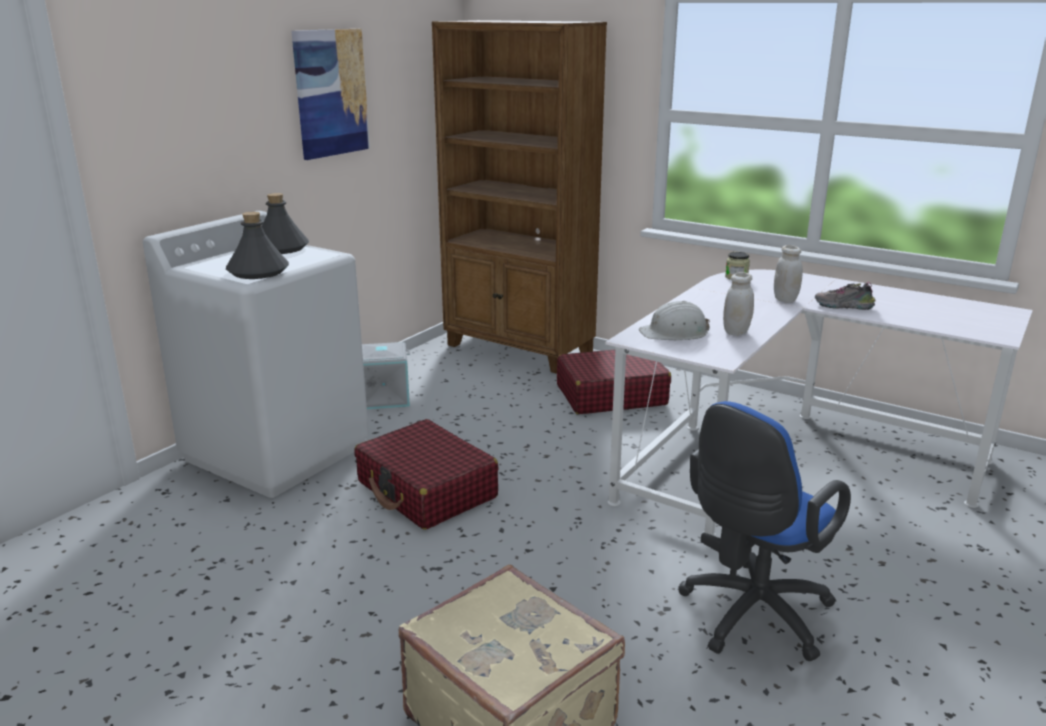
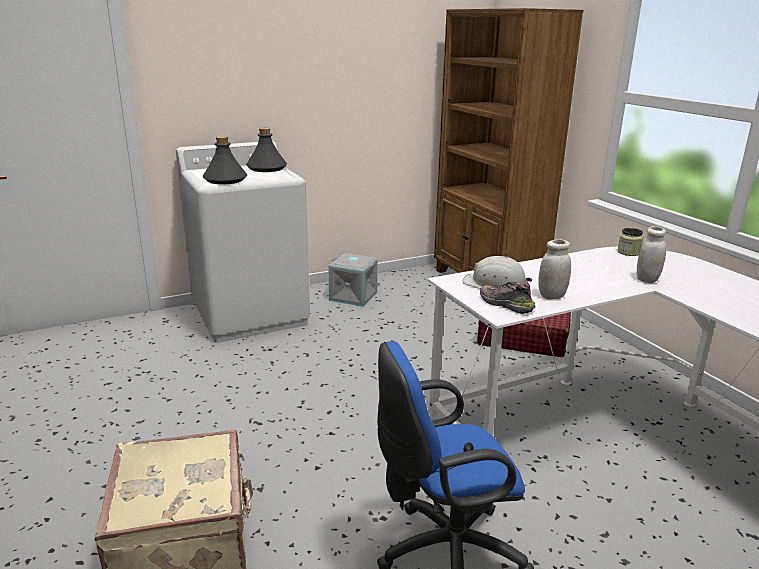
camera: 30 degrees right, 0 degrees up
(331, 93) = (349, 61): picture -> none
(427, 490) = (311, 367): red suitcase -> none
(843, 306) = (700, 298): shoe -> shoe (504, 305)

